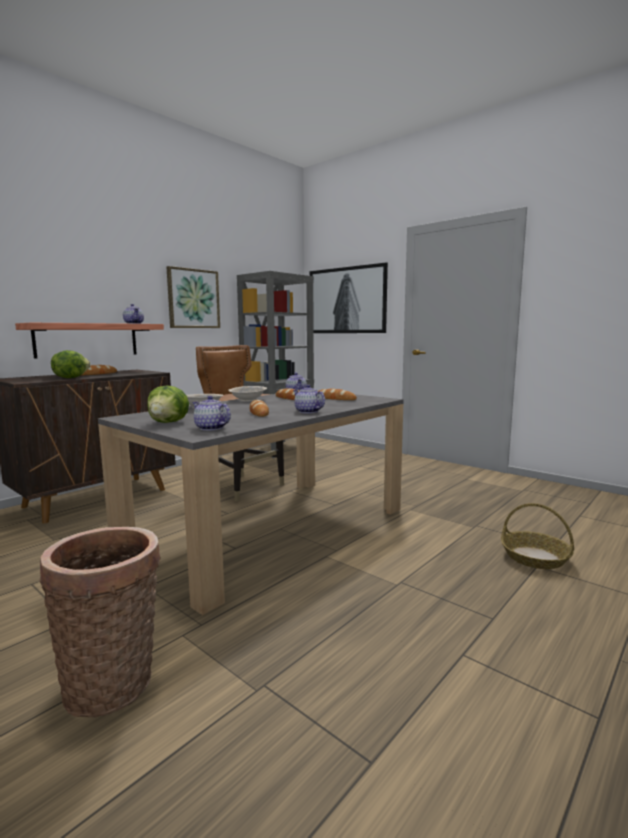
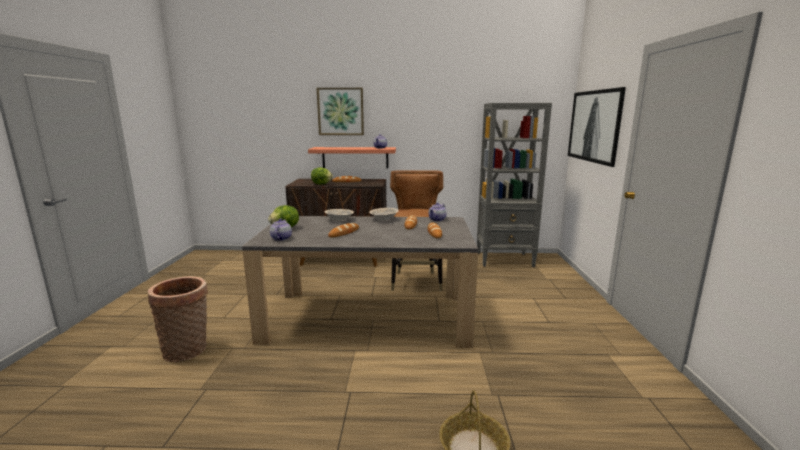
camera: 50 degrees right, 5 degrees up
(193, 299) = (439, 126): picture -> picture (340, 111)
(307, 412) = (365, 241): teapot -> none

